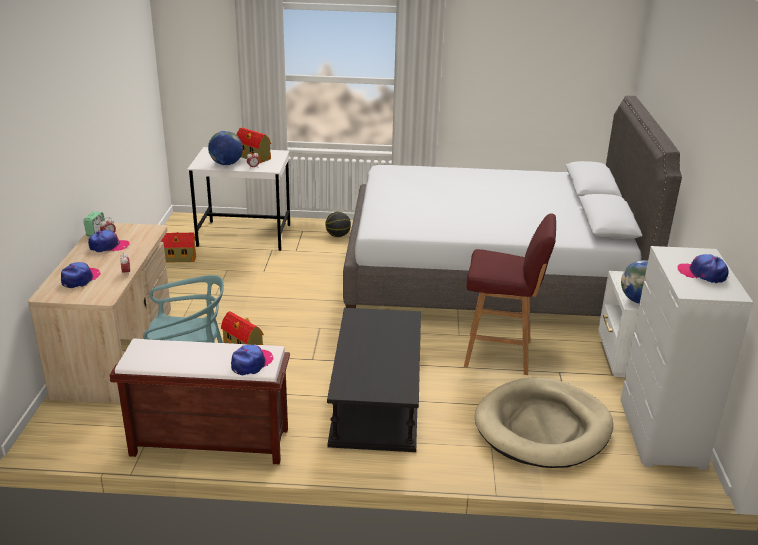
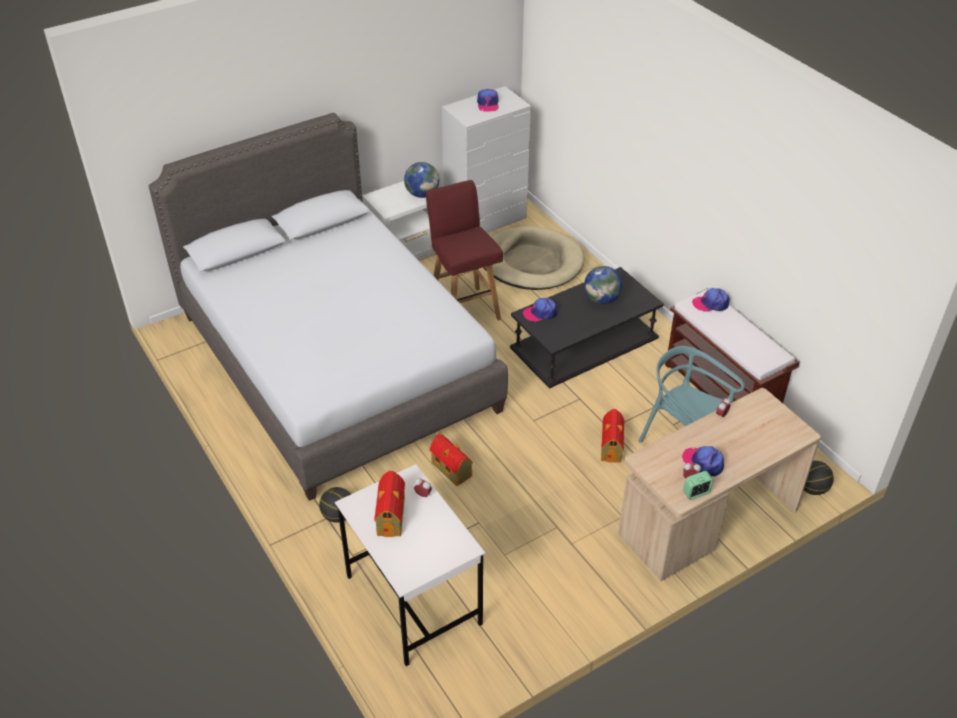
camera: 125 degrees left, 15 degrees up
(47, 421) = (811, 488): none -> basketball
(80, 279) = (762, 434): cap -> cap (540, 313)
(177, 258) = (523, 618): toy house -> toy house (452, 470)
(226, 164) = (435, 526): globe -> globe (601, 299)

